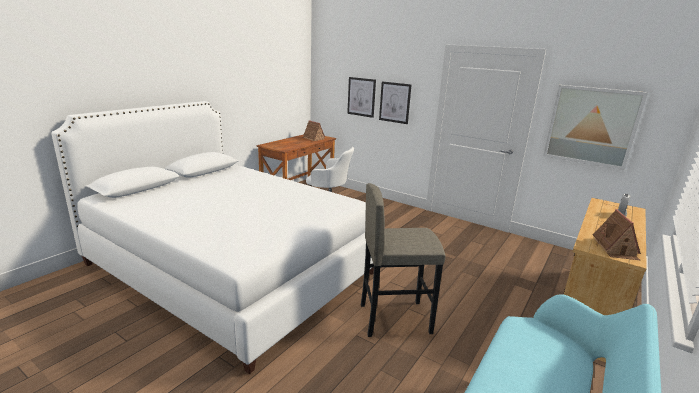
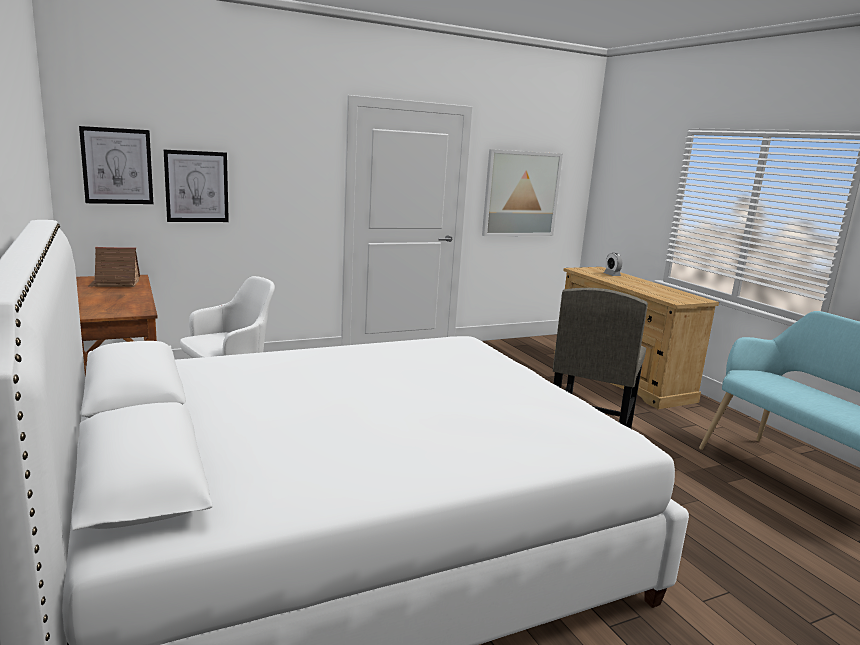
camera: 60 degrees left, 5 degrees down
(395, 102) = (269, 190): picture -> picture (117, 166)
(615, 248) = (681, 296): toy house -> none

